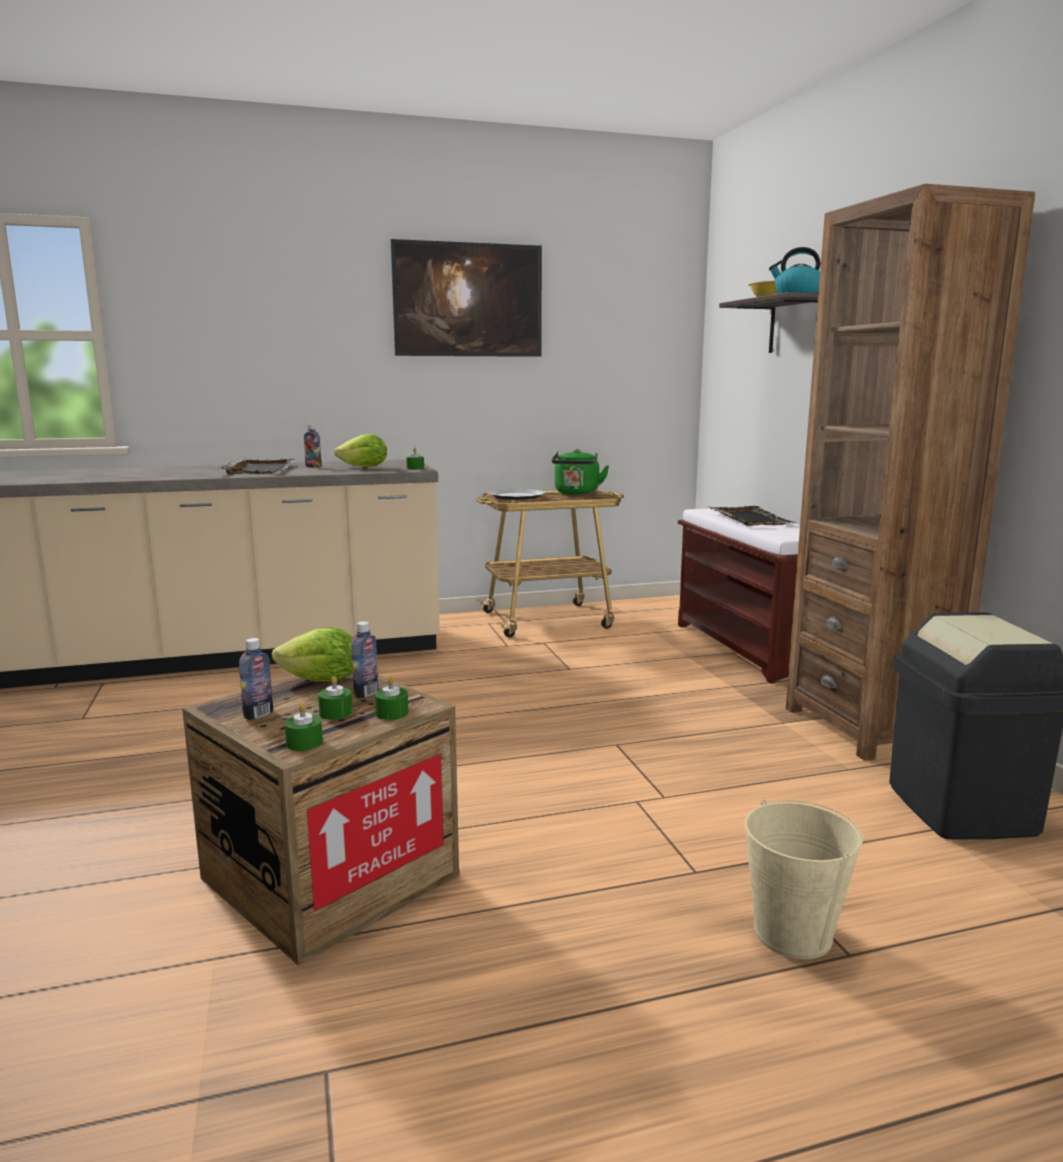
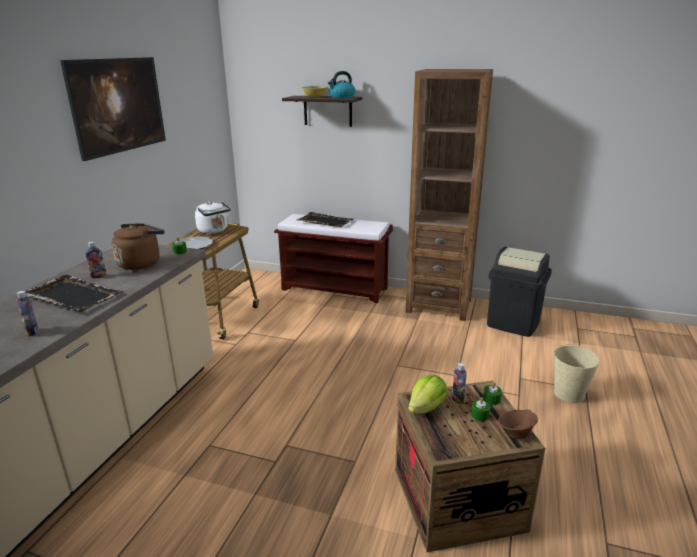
camera: 55 degrees left, 10 degrees up
(258, 714) = (465, 440): bottle -> bottle (32, 332)
(304, 743) = (515, 434): green candle -> brown bowl
(364, 467) = (141, 263): lettuce -> brown kettle
(576, 493) = (214, 231): green kettle -> white kettle

